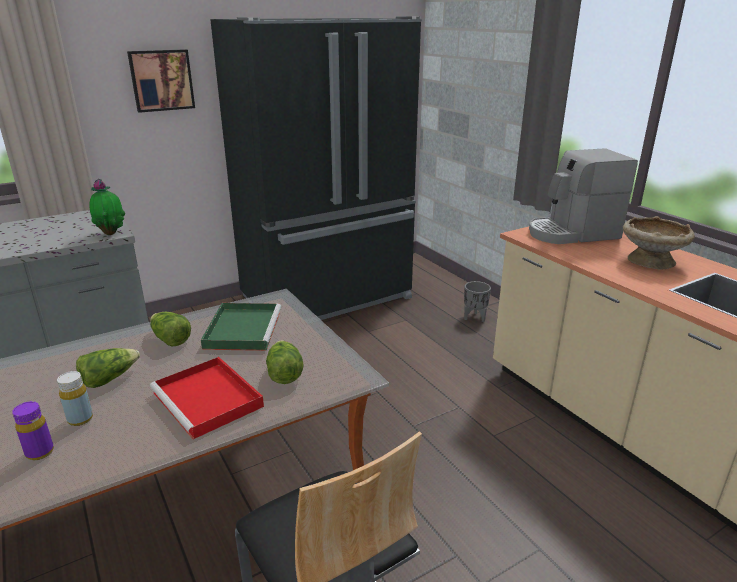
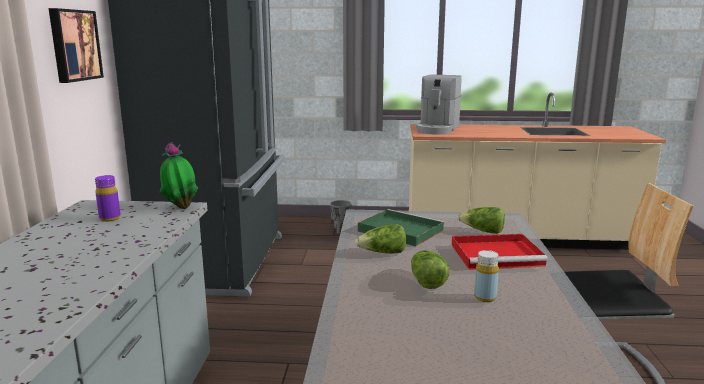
camera: 55 degrees left, 10 degrees down
(40, 452) = (524, 316): purple bottle -> purple bottle (110, 218)
(650, 261) = (494, 129): beige bowl -> none

